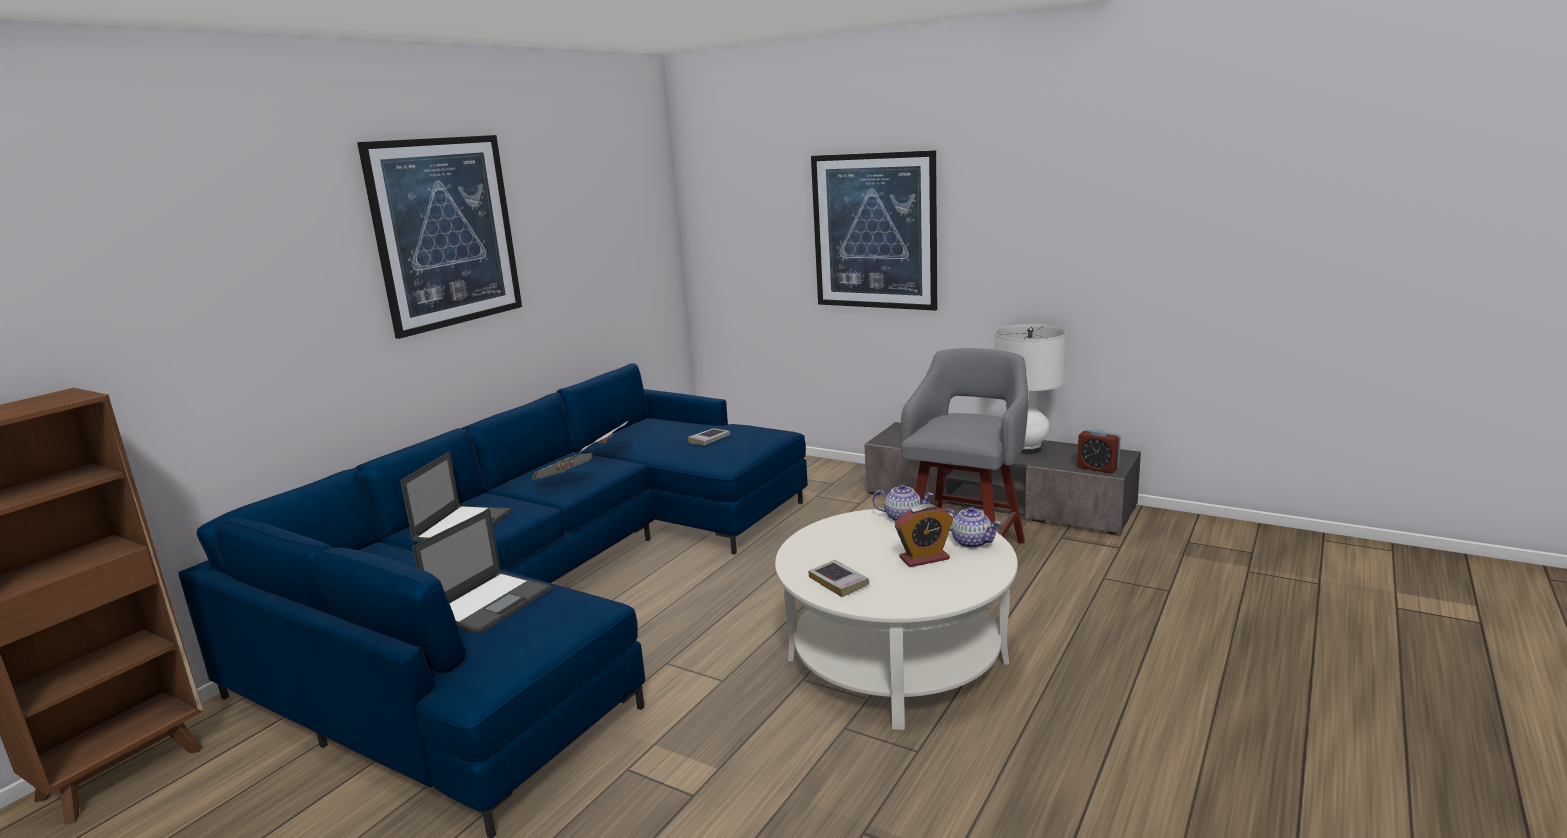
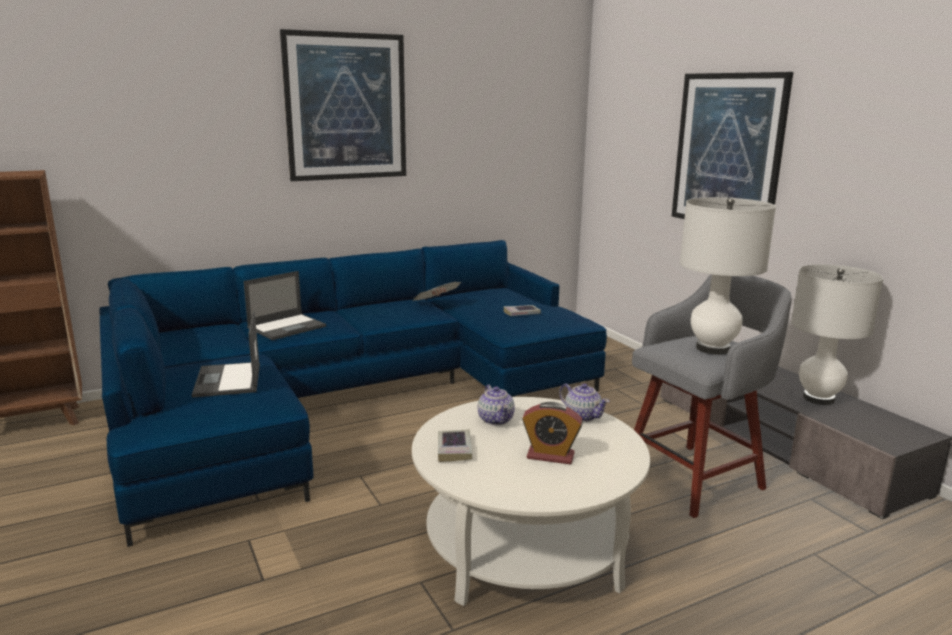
camera: 30 degrees right, 0 degrees up
(490, 602) = (228, 380): laptop -> laptop turned 105 degrees clockwise
(564, 483) = (383, 317): newspaper -> none
(971, 423) = (712, 349): none -> white table lamp
(971, 542) = (612, 457): teapot -> teapot (496, 419)
(1097, 468) = (876, 438): alarm clock -> none

